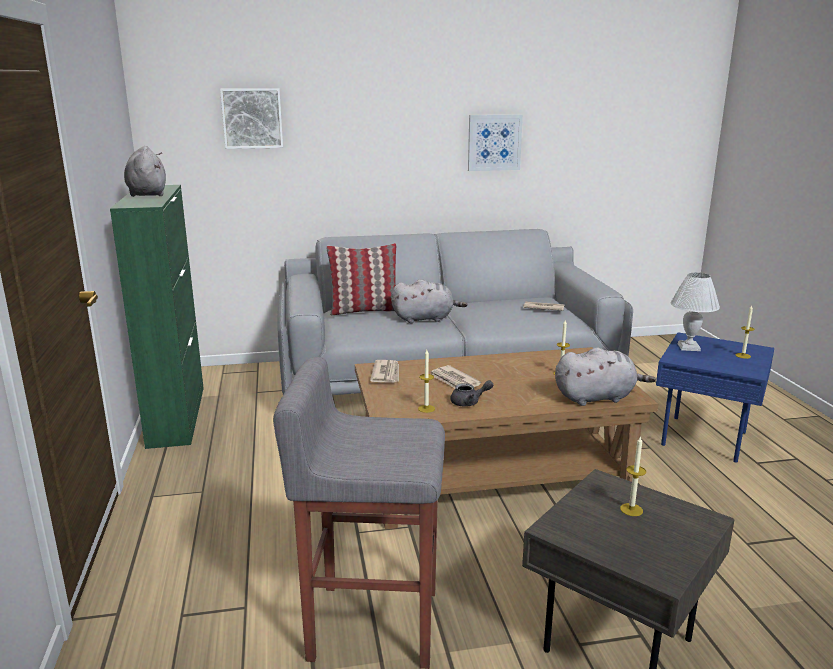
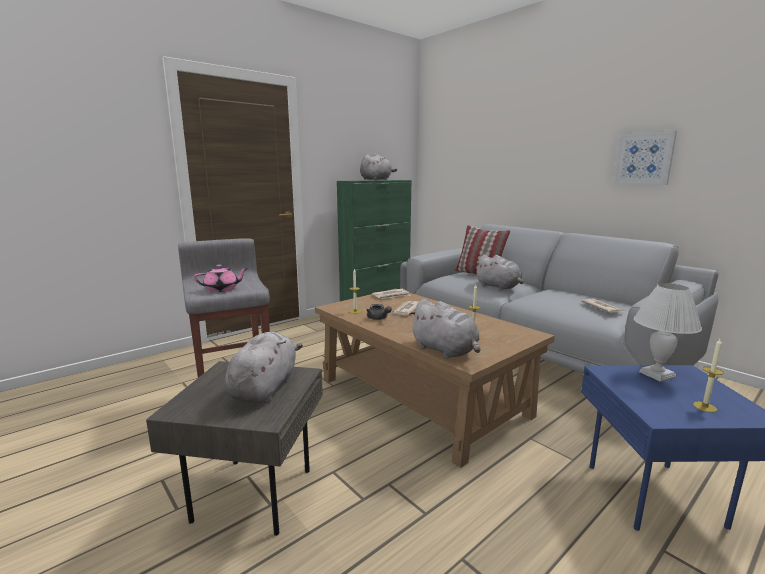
camera: 60 degrees right, 5 degrees down
(252, 118) = (470, 144): picture -> none
(403, 448) = (222, 289): none -> pink teapot
(631, 509) = (265, 388): candle -> grey plush toy

